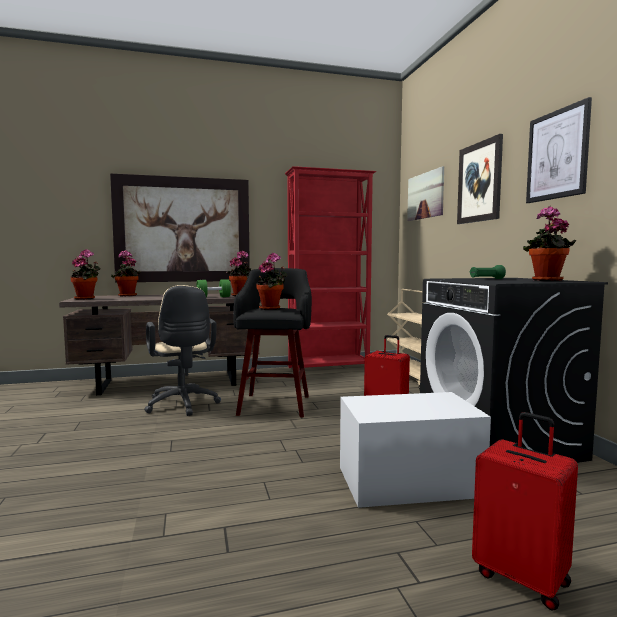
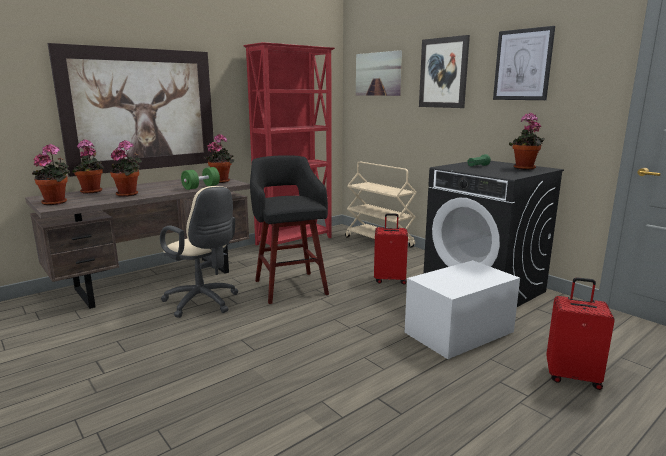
camera: 25 degrees left, 10 degrees up
(271, 308) = (288, 199): potted plant -> potted plant (129, 194)

